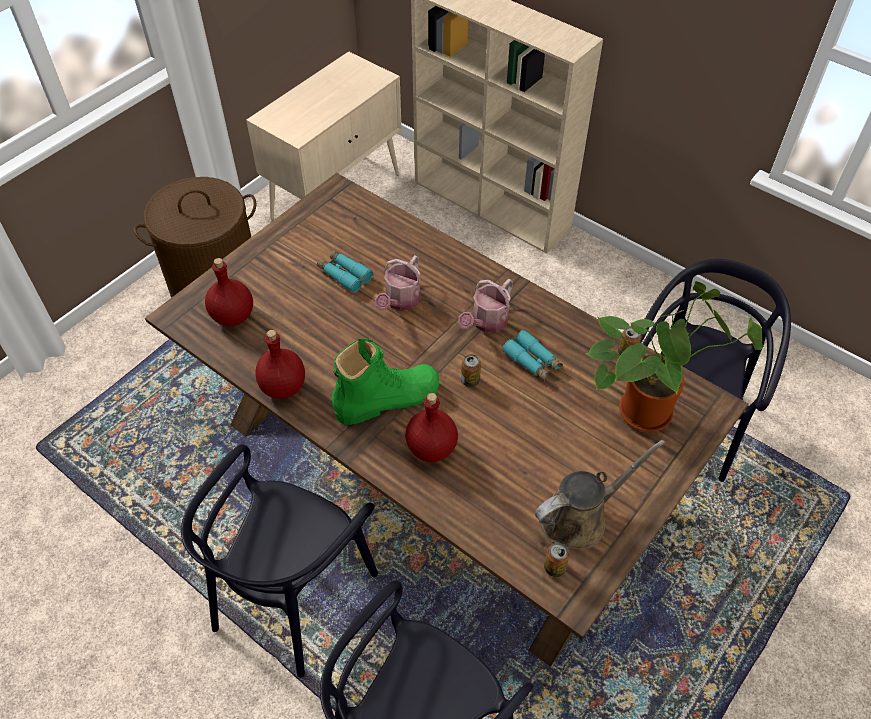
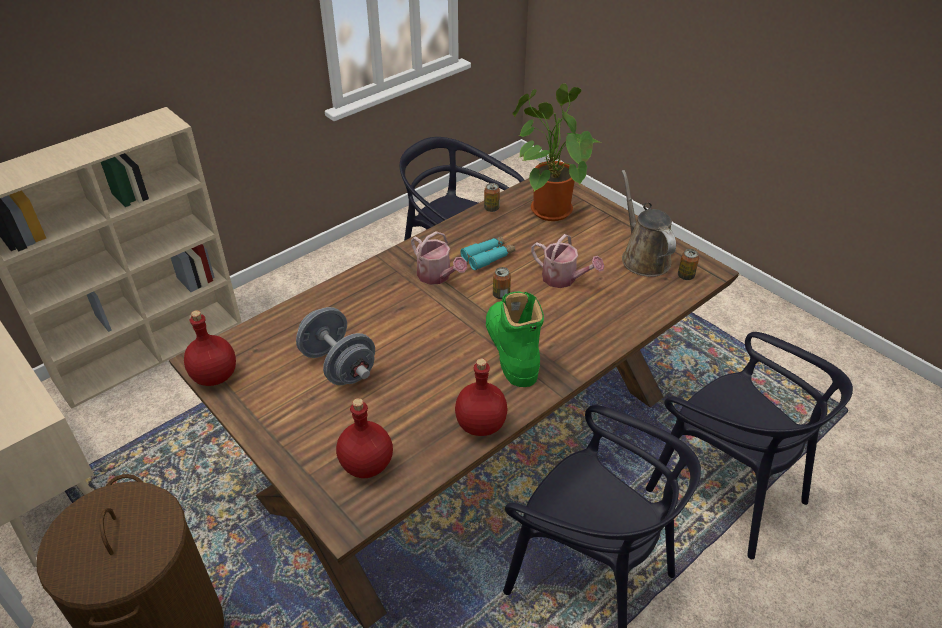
camera: 80 degrees left, 10 degrees down
(344, 275) = (338, 365): turquoise binoculars -> grey dumbbell
(400, 301) = (392, 328): watering can -> watering can (563, 279)
(432, 448) = (570, 326): red bottle -> red bottle (215, 375)

